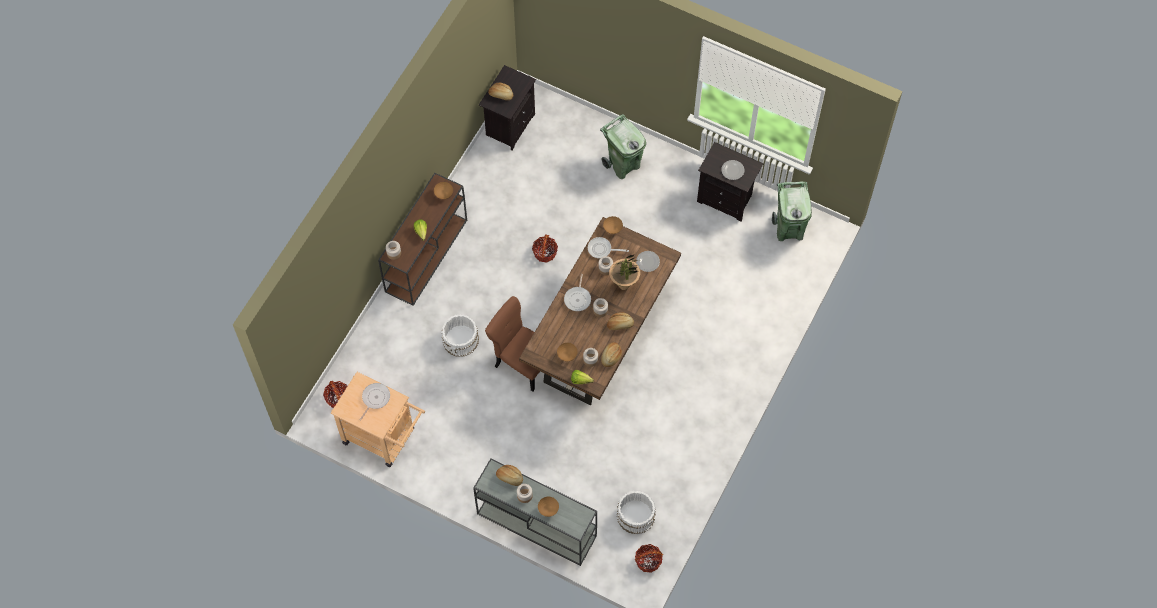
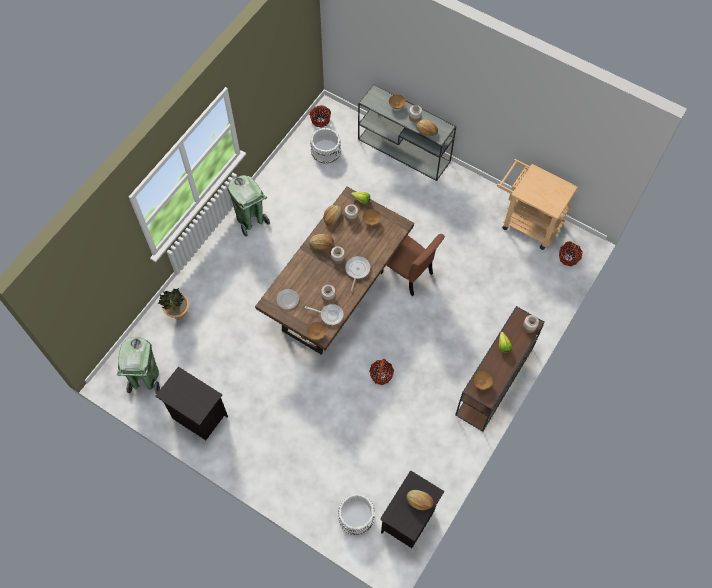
camera: 175 degrees left, 0 degrees up
(375, 398) = (540, 194): frying pan -> none
(461, 340) = (462, 298): white bucket -> white bucket (355, 516)
(623, 165) = (294, 462): green trash can -> green trash can (251, 220)
(624, 285) = (313, 279): potted plant -> potted plant (179, 316)
(732, 170) = (188, 390): plate -> none

